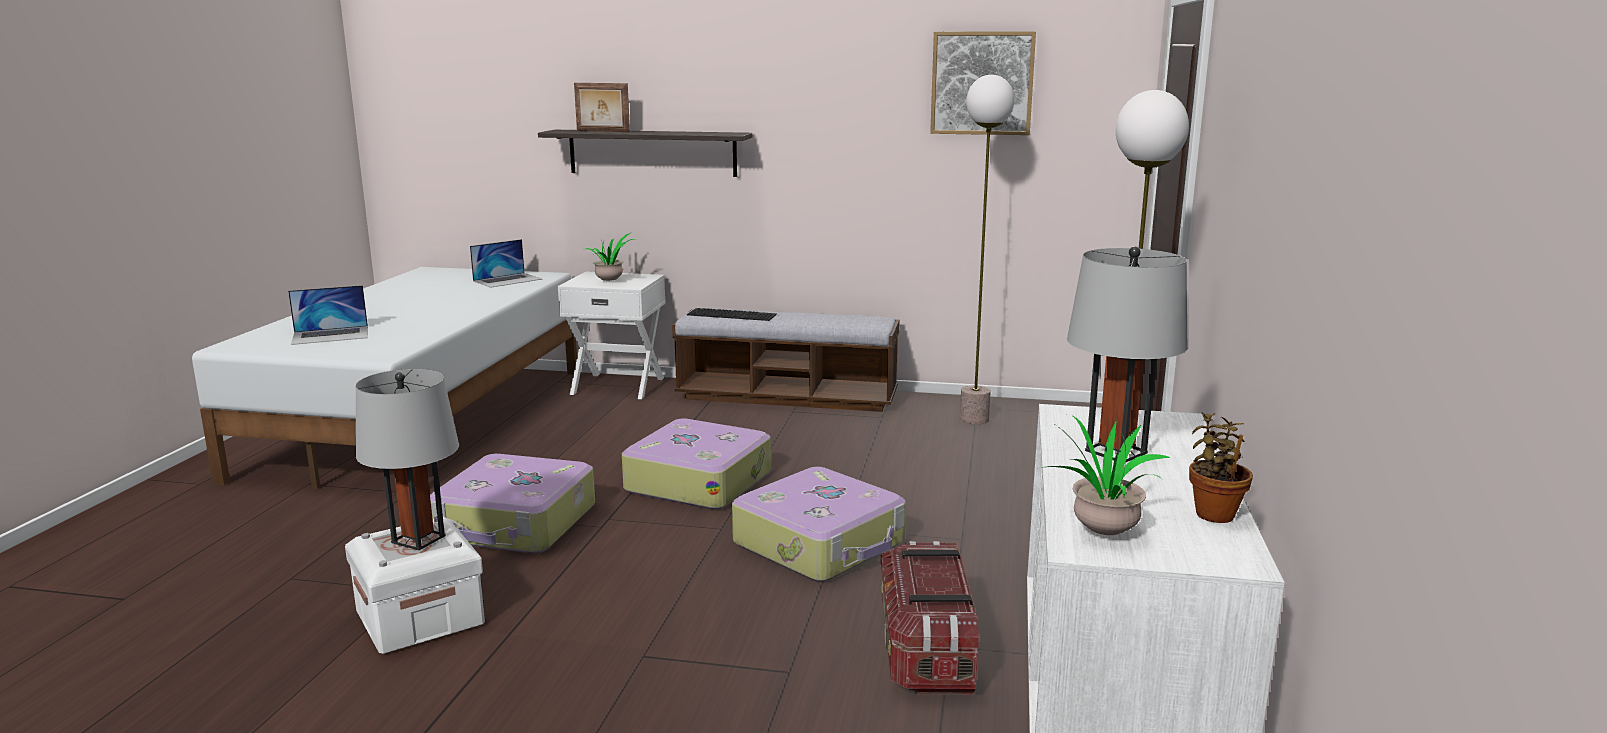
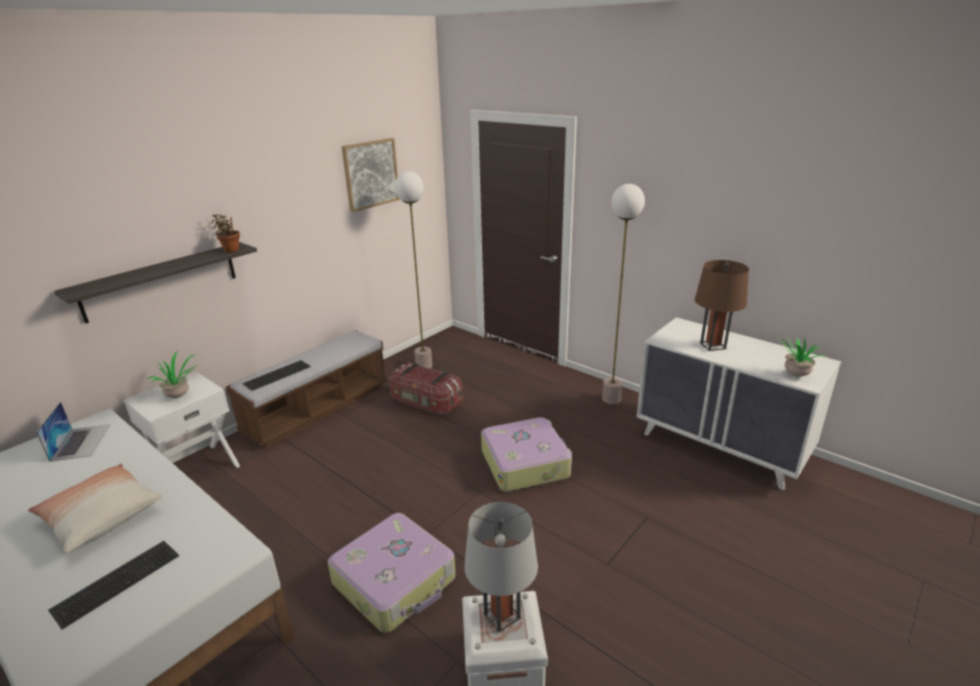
camera: 60 degrees left, 10 degrees up
(331, 335) = (117, 580): laptop -> keyboard
(407, 311) = (101, 517): none -> pillow
(602, 131) = (123, 278): picture frame -> none
(698, 481) = (407, 481): suitcase -> none
(926, 649) = (647, 469): storage box -> storage box (425, 402)
(1116, 452) = (713, 346): grey table lamp -> brown table lamp
(1214, 513) = (781, 351): potted plant -> potted plant (230, 250)

